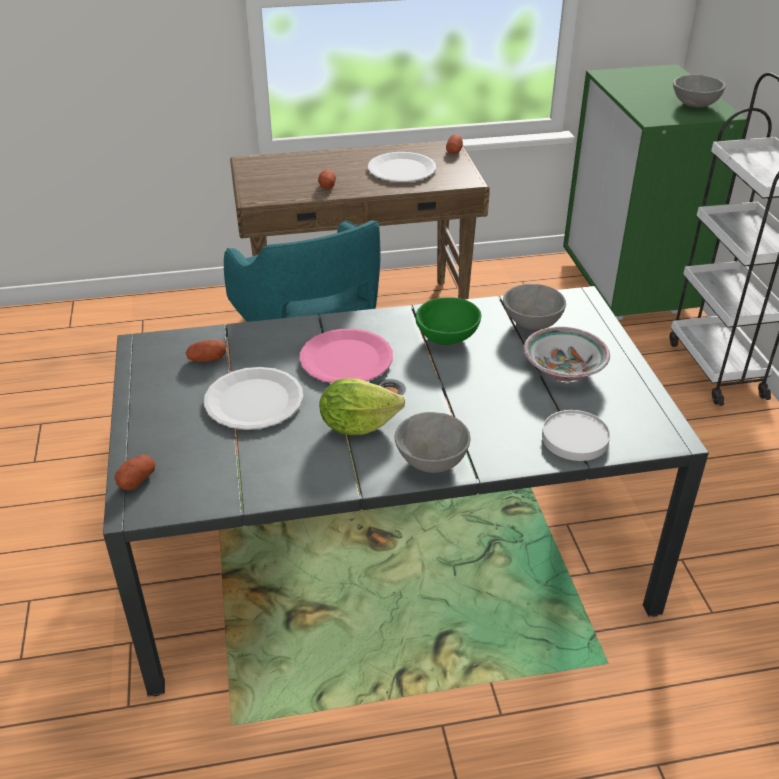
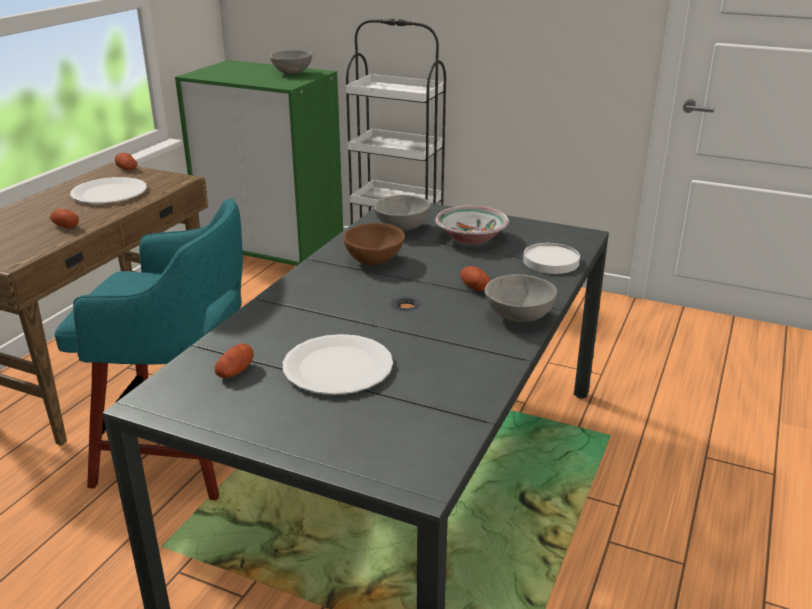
camera: 55 degrees left, 10 degrees down
(137, 480) = (378, 470): potato -> potato (474, 287)
(346, 359) = (340, 307): pink plate -> none
(357, 425) = (436, 331): lettuce -> none
(448, 339) = (375, 261): green bowl -> brown bowl

